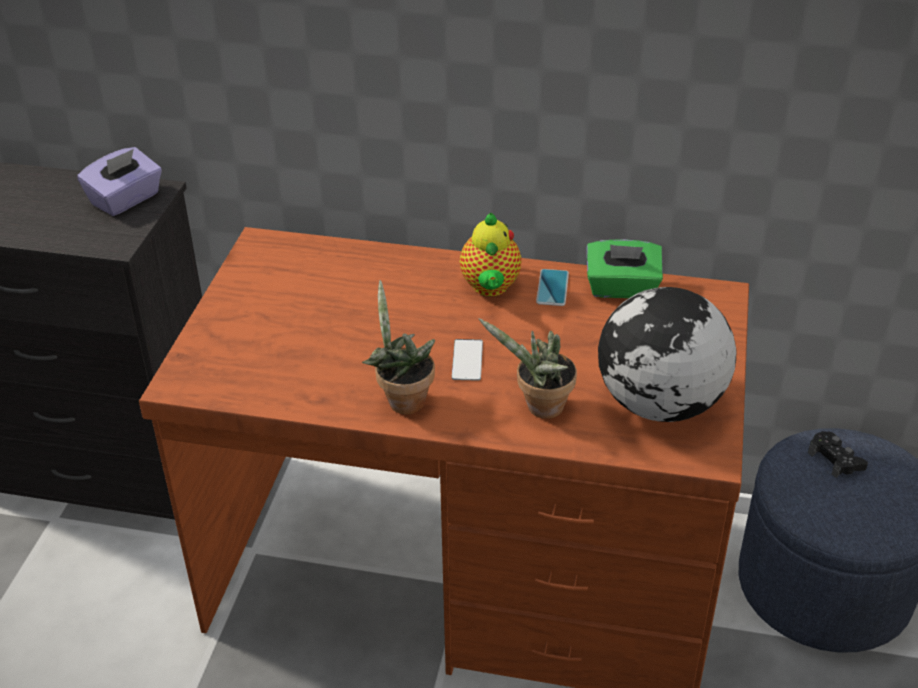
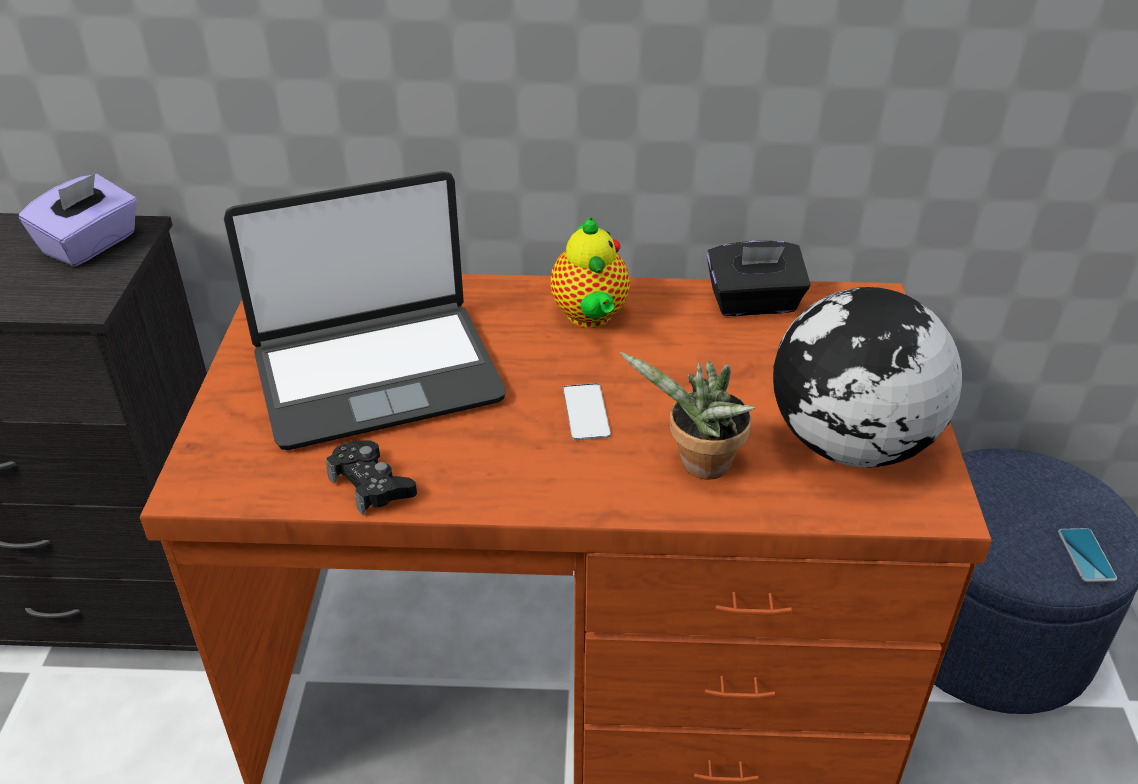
camera: 10 degrees left, 0 degrees up
(319, 317) = (376, 374): none -> laptop
(402, 400) = (513, 475): potted plant -> none
(552, 288) = (668, 310): phone -> phone (1086, 555)
(622, 289) = (754, 303): green tissue box -> black tissue box
(835, 459) = (1004, 486): black game controller -> black game controller (371, 484)

